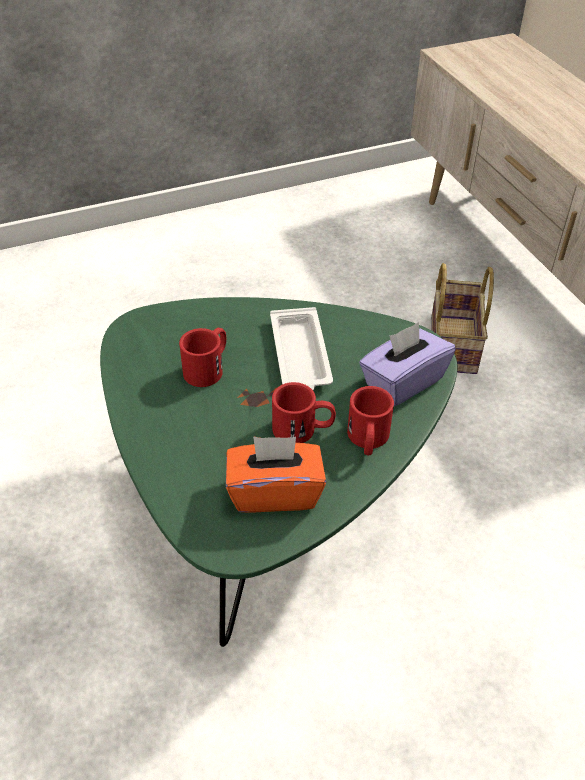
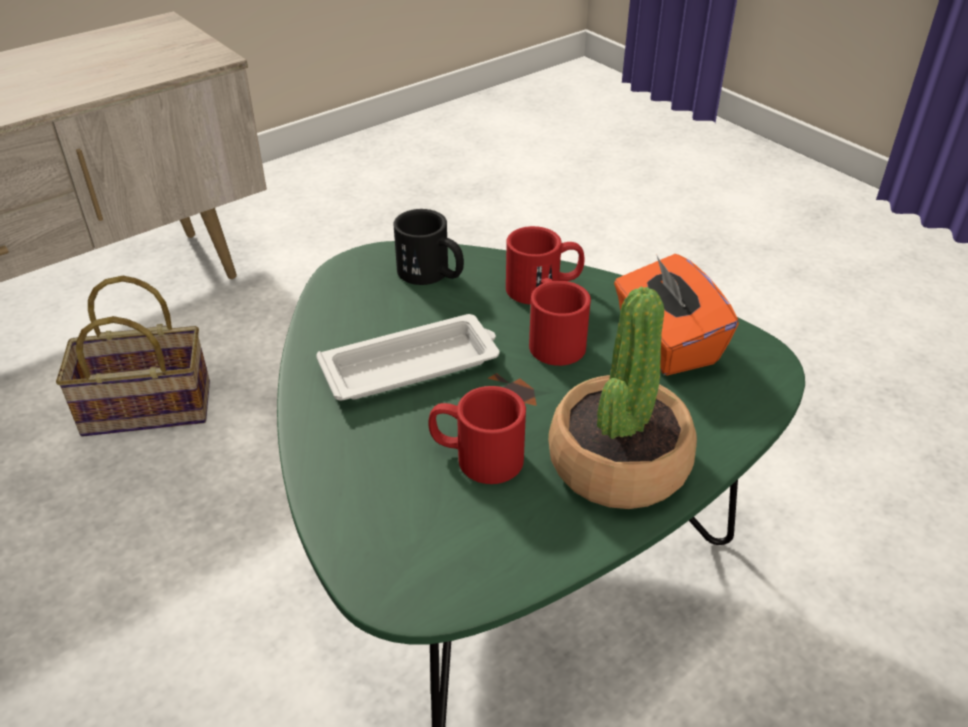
camera: 105 degrees left, 5 degrees down
(172, 427) = (618, 462): none -> potted plant
(402, 382) = (432, 274): purple tissue box -> black mug

